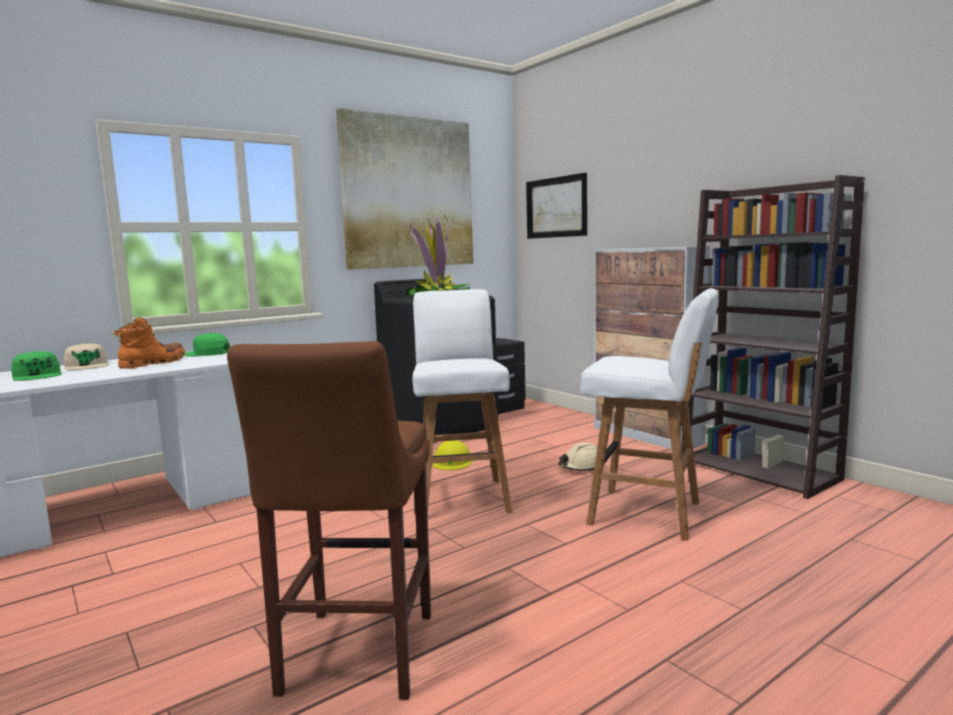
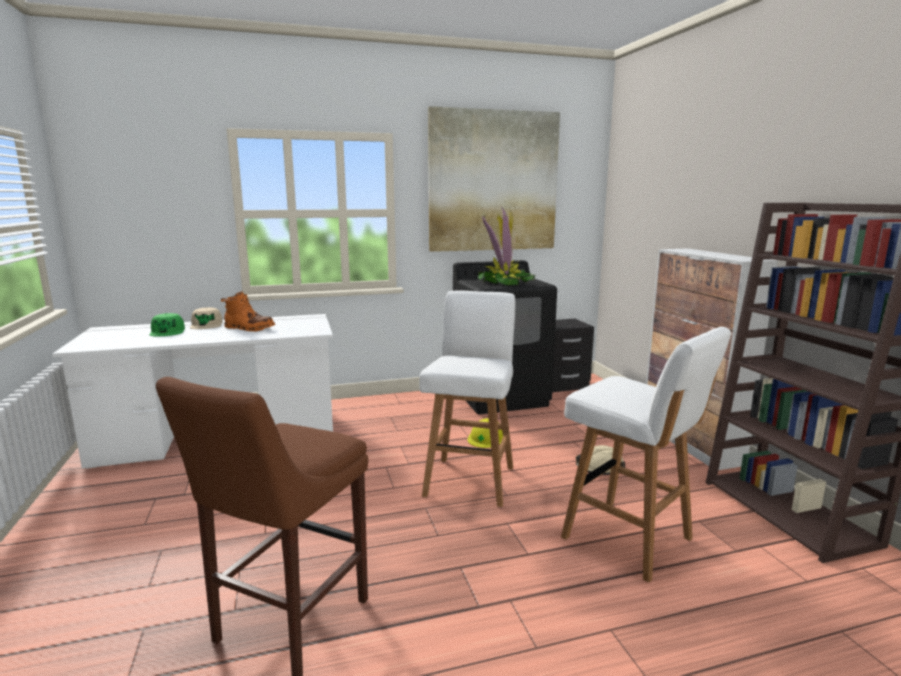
camera: 20 degrees right, 5 degrees up
(154, 363) = (249, 328): orange boot -> orange boot turned 60 degrees clockwise
(207, 353) = (295, 321): green cap -> none
(556, 207) = (640, 198): picture -> none

